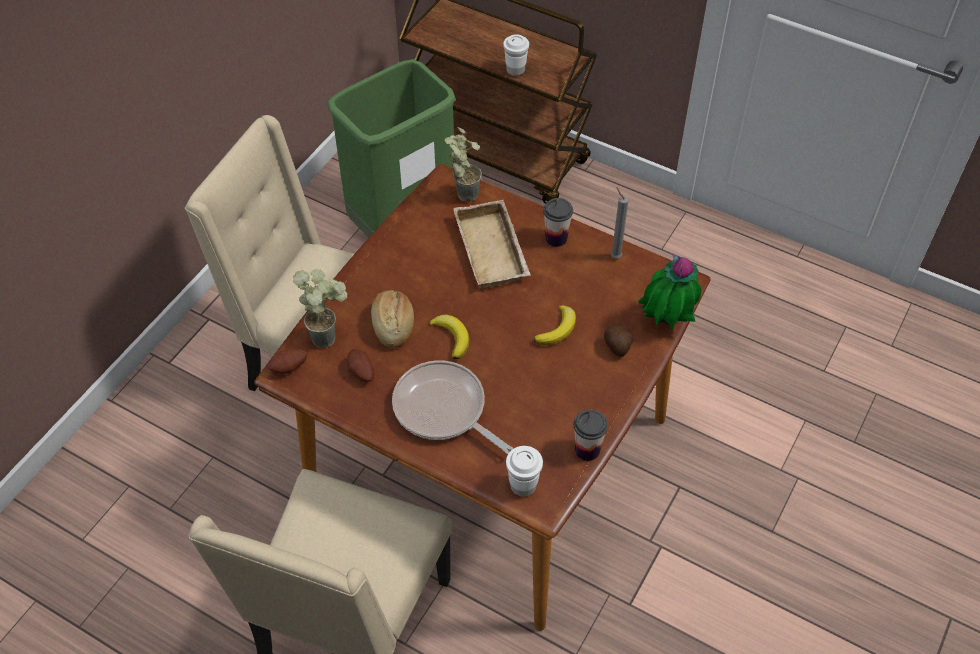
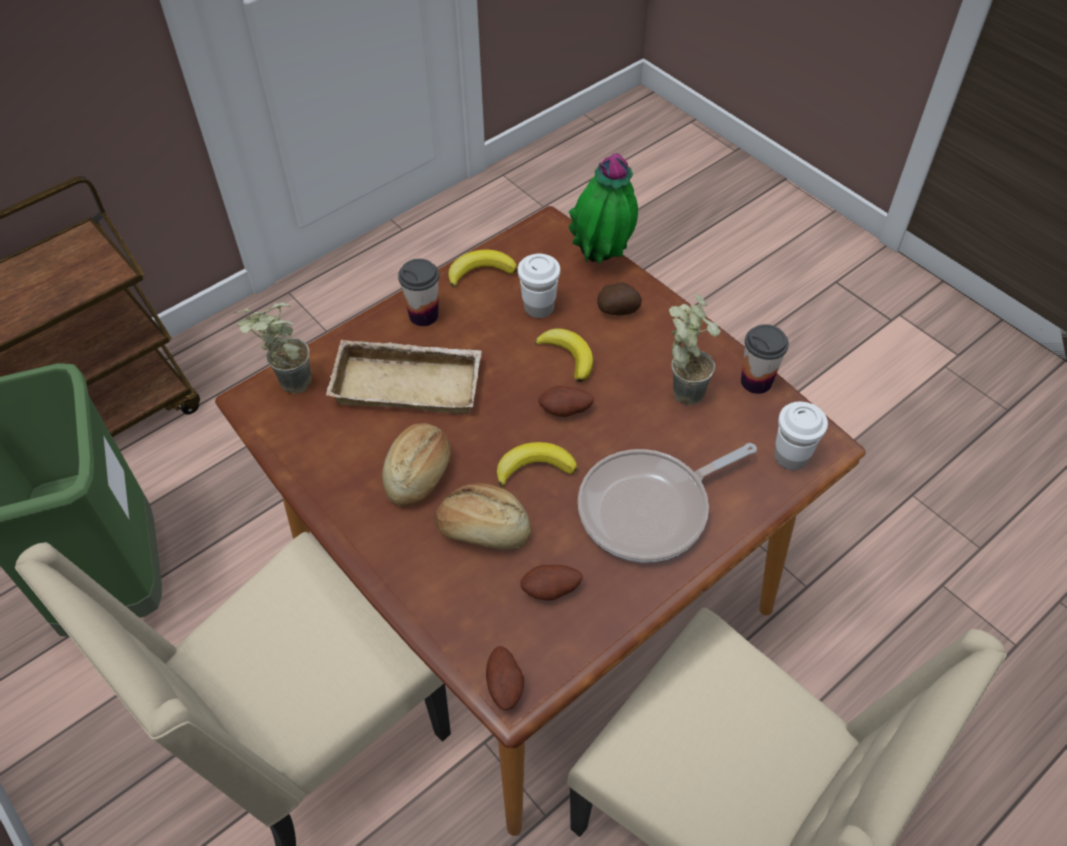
camera: 70 degrees left, 0 degrees up
(329, 335) = (466, 615): potted plant -> potted plant (682, 387)
(422, 280) = (420, 473): none -> bread
(506, 341) = (565, 411): none -> potato
(515, 70) = (56, 300): white cup -> white cup (539, 308)
(614, 256) = (480, 271): grey candle -> banana

